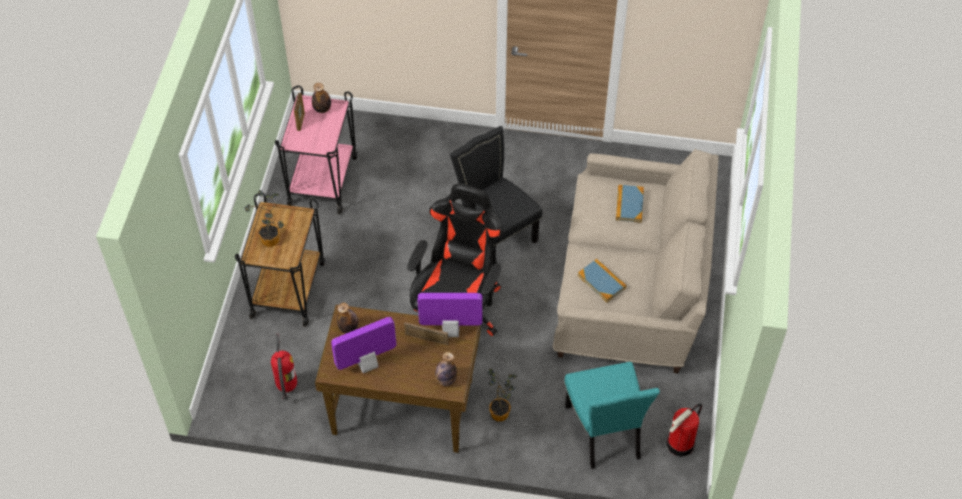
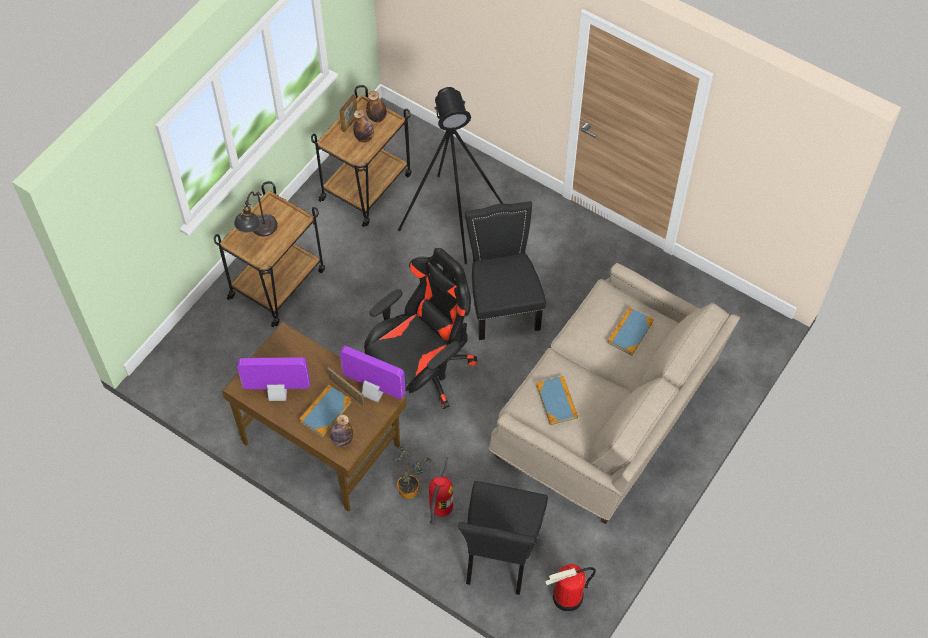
camera: 25 degrees right, 5 degrees up
(272, 241) = (259, 234): potted plant -> grey table lamp
(286, 386) = (226, 379): fire extinguisher -> fire extinguisher (440, 509)
(323, 180) = (367, 186): pink cart -> brown cart
(349, 329) = (280, 351): bottle -> bottle (364, 138)
(413, 180) = (452, 219): none -> black floor lamp
(417, 363) = (325, 411): none -> book
(604, 429) = (501, 549): turquoise chair -> black chair

